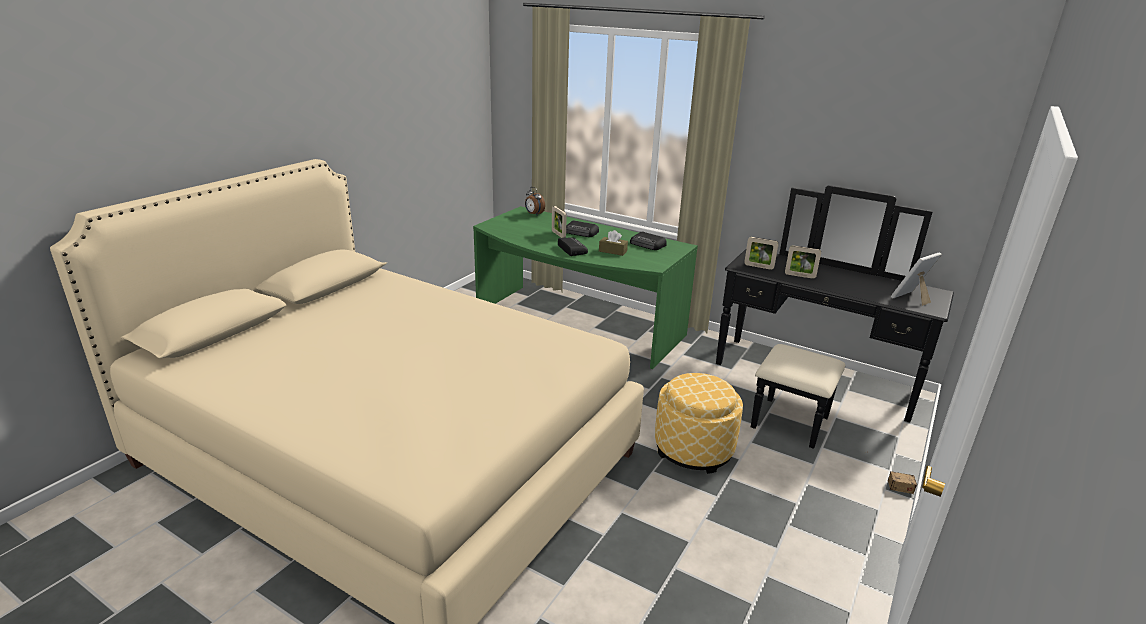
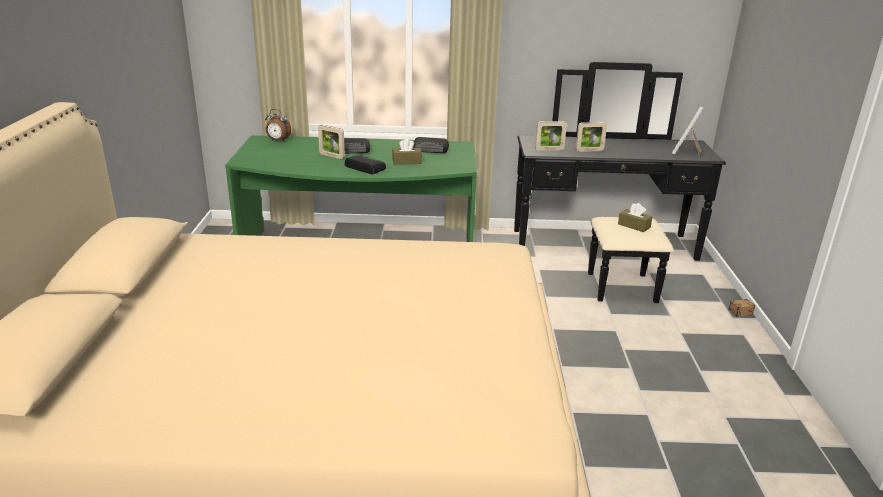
camera: 30 degrees left, 0 degrees up
(693, 449) = (574, 335): ottoman -> none
(806, 361) = (634, 226): none -> brown tissue box

